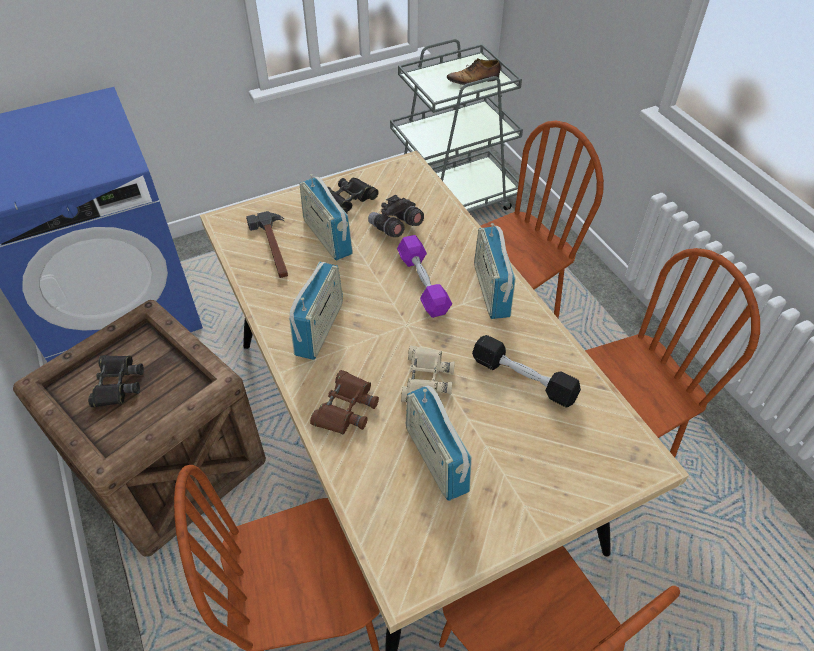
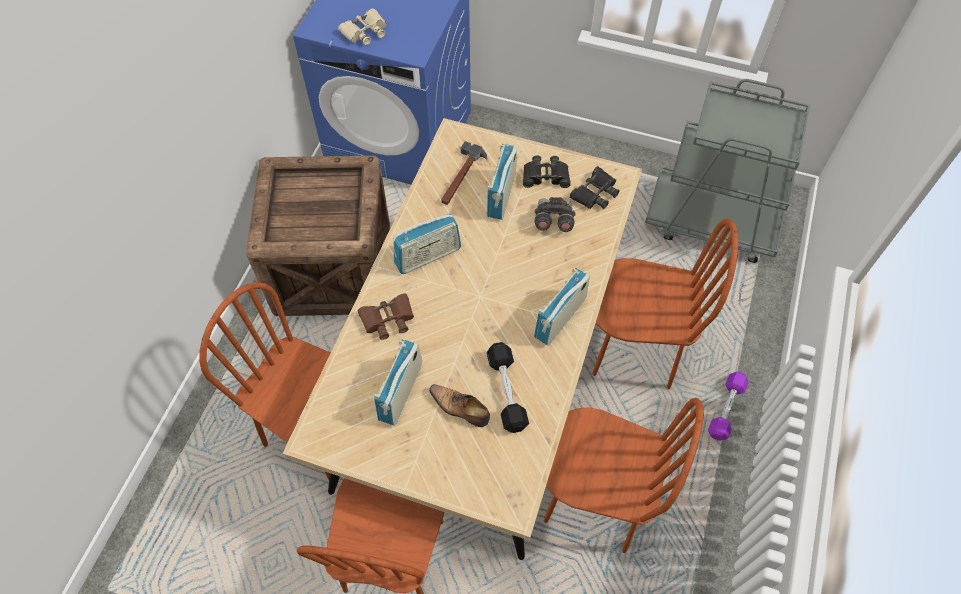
camera: 45 degrees right, 10 degrees up
(117, 383) = (311, 199): black binoculars -> black binoculars (595, 192)
(423, 283) = (522, 276): purple dumbbell -> purple dumbbell (726, 409)
(426, 379) = (450, 341): beige binoculars -> beige binoculars (365, 31)
(474, 80) = (764, 136): shoe -> shoe (460, 408)

